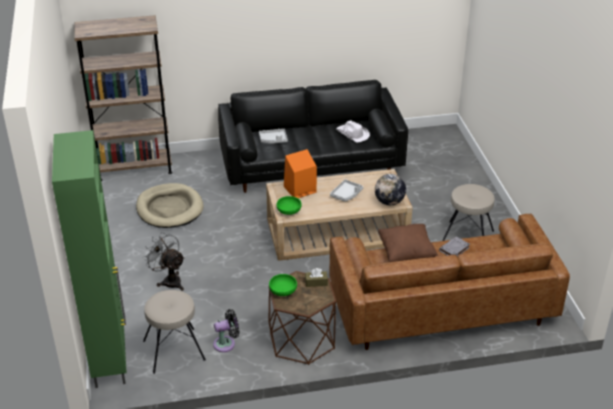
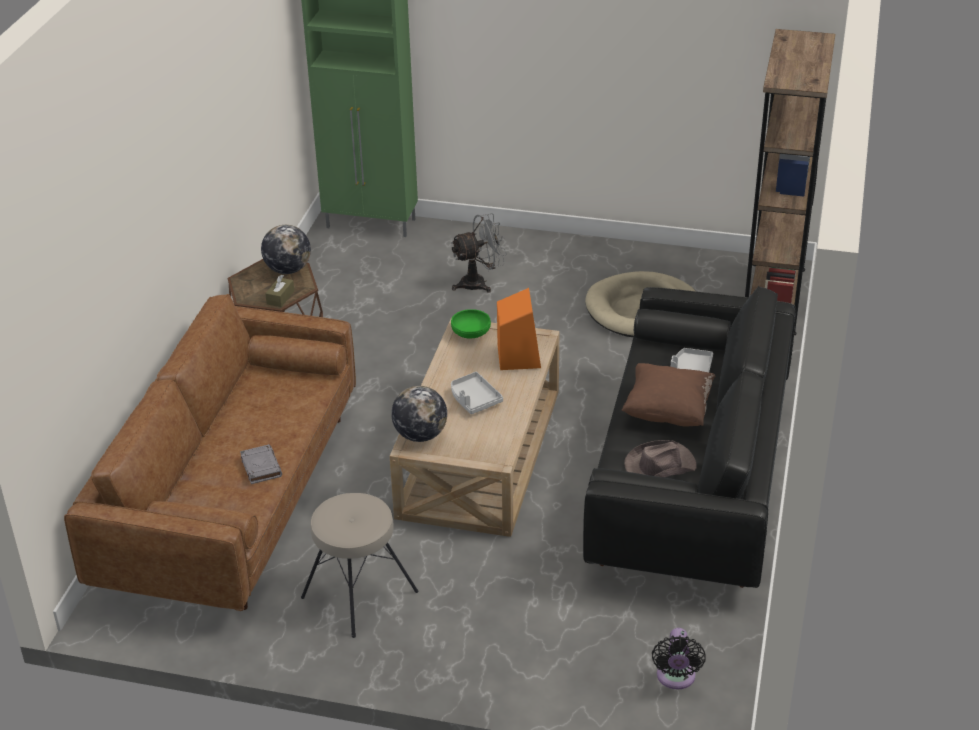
camera: 115 degrees right, 0 degrees up
(174, 350) = (349, 265): beige stool -> none
(226, 343) = (328, 302): black fan -> black fan (675, 678)
(283, 291) = (288, 270): green bowl -> globe
(352, 134) = (659, 465): white hat -> brown hat
(406, 254) = (292, 417): brown pillow -> brown pillow (667, 412)

